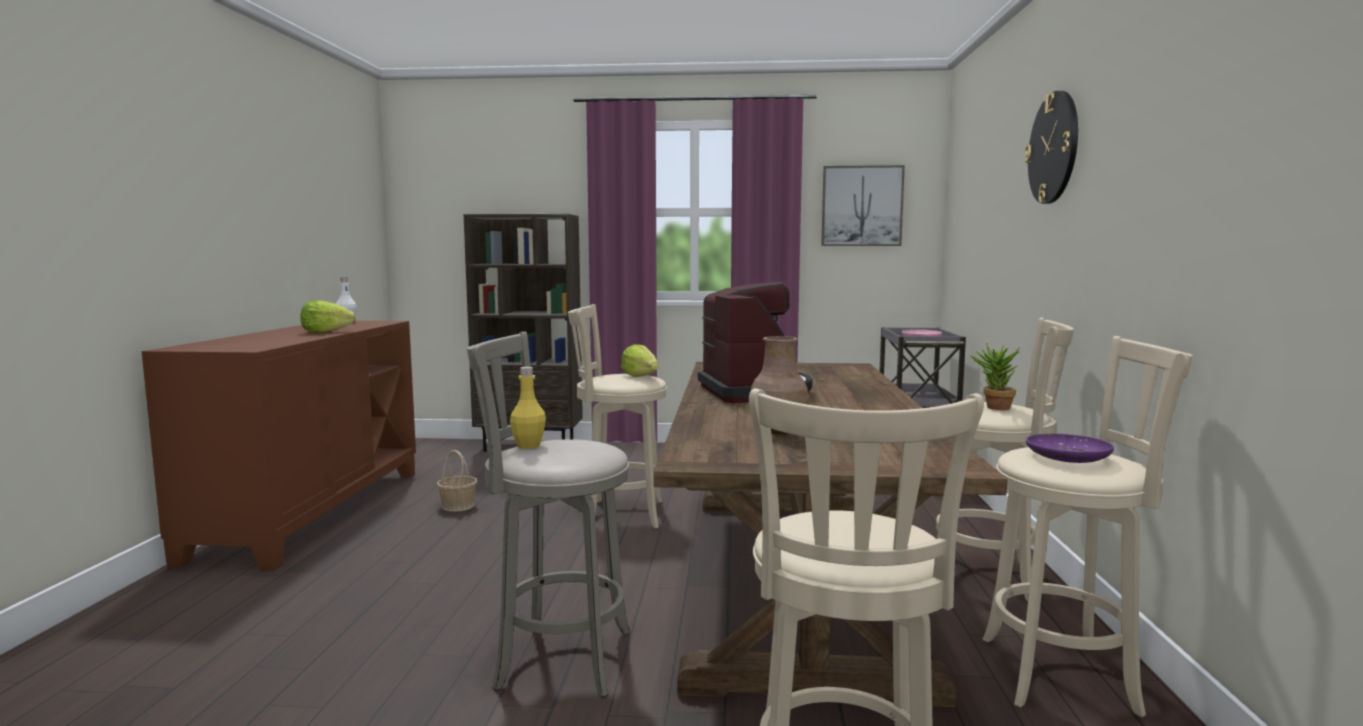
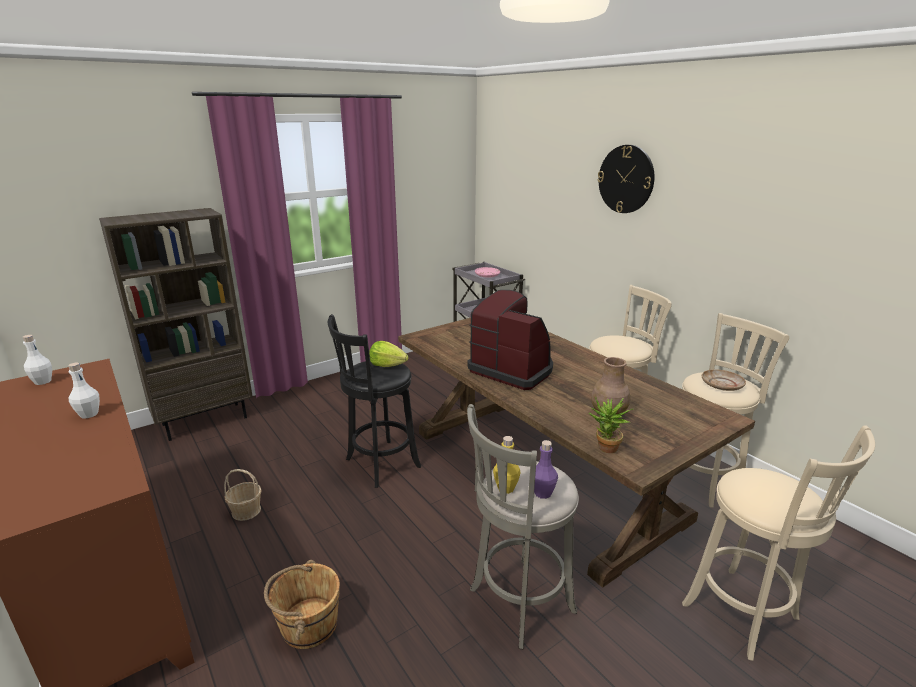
camera: 40 degrees left, 15 degrees up
(325, 332) = (89, 414): lettuce -> white bottle
(371, 586) = (308, 624): none -> brown bucket
(552, 456) = (542, 493): none -> purple bottle
(619, 514) = (379, 464): beige stool -> black stool
(861, 206) = (429, 180): picture -> none
(993, 408) = (623, 344): potted plant -> potted plant (605, 449)
(1067, 457) = (722, 385): purple plate -> beige plate

